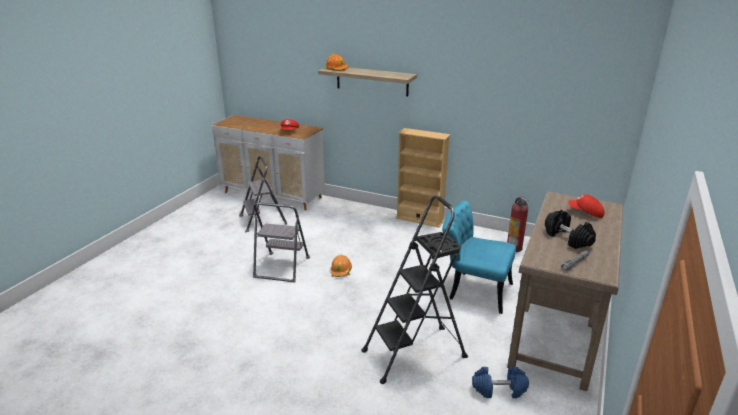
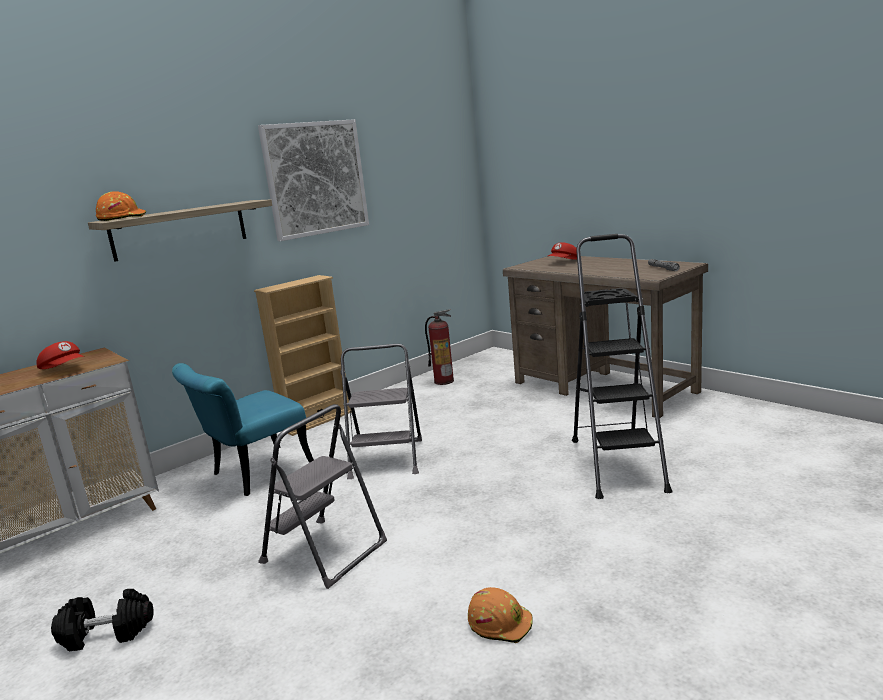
camera: 65 degrees left, 10 degrees down
(265, 219) = (122, 560): grey step ladder -> grey step ladder (388, 456)
(341, 270) = (390, 494): orange hard hat -> orange hard hat (500, 623)
(466, 70) = (316, 178): none -> picture
(473, 290) = (510, 413): turquoise chair -> turquoise chair (254, 475)
(499, 390) = (693, 427): blue dumbbell -> none
(568, 238) = (612, 268): black dumbbell -> black dumbbell (108, 633)

